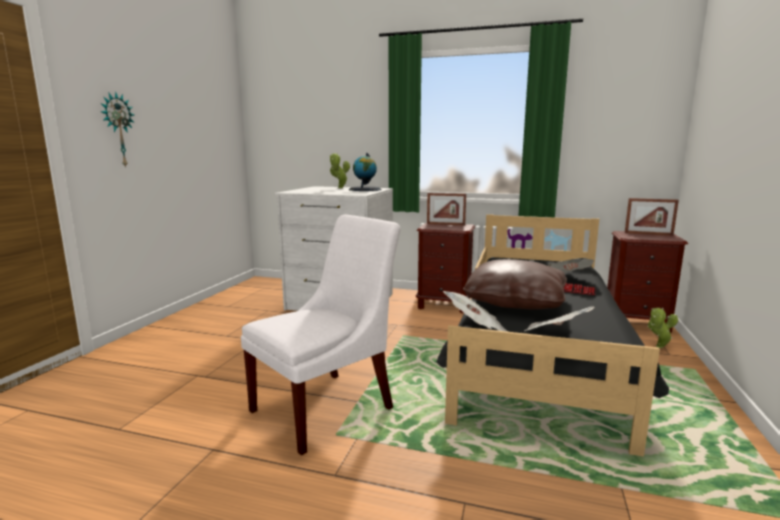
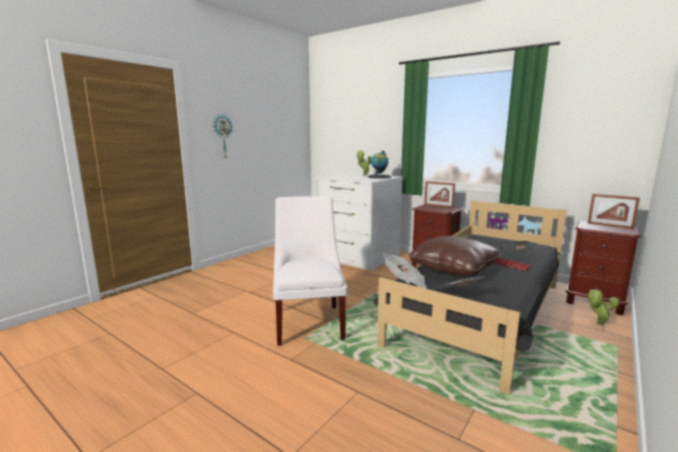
camera: 20 degrees right, 0 degrees up
(327, 407) = (309, 321): white chair -> white chair turned 75 degrees counterclockwise

